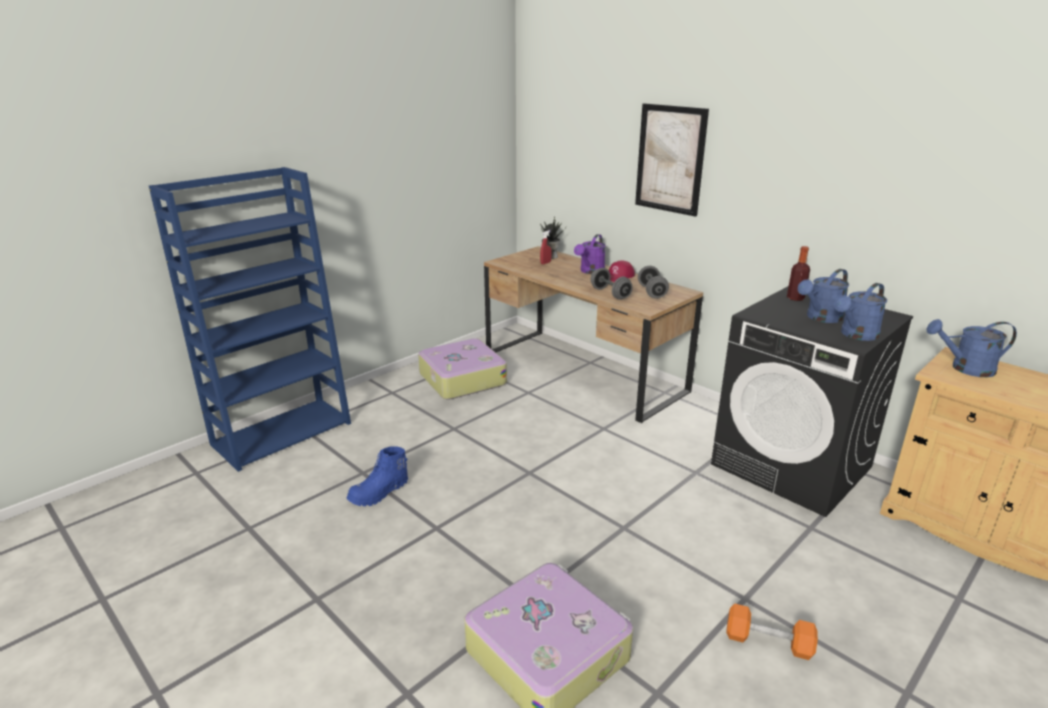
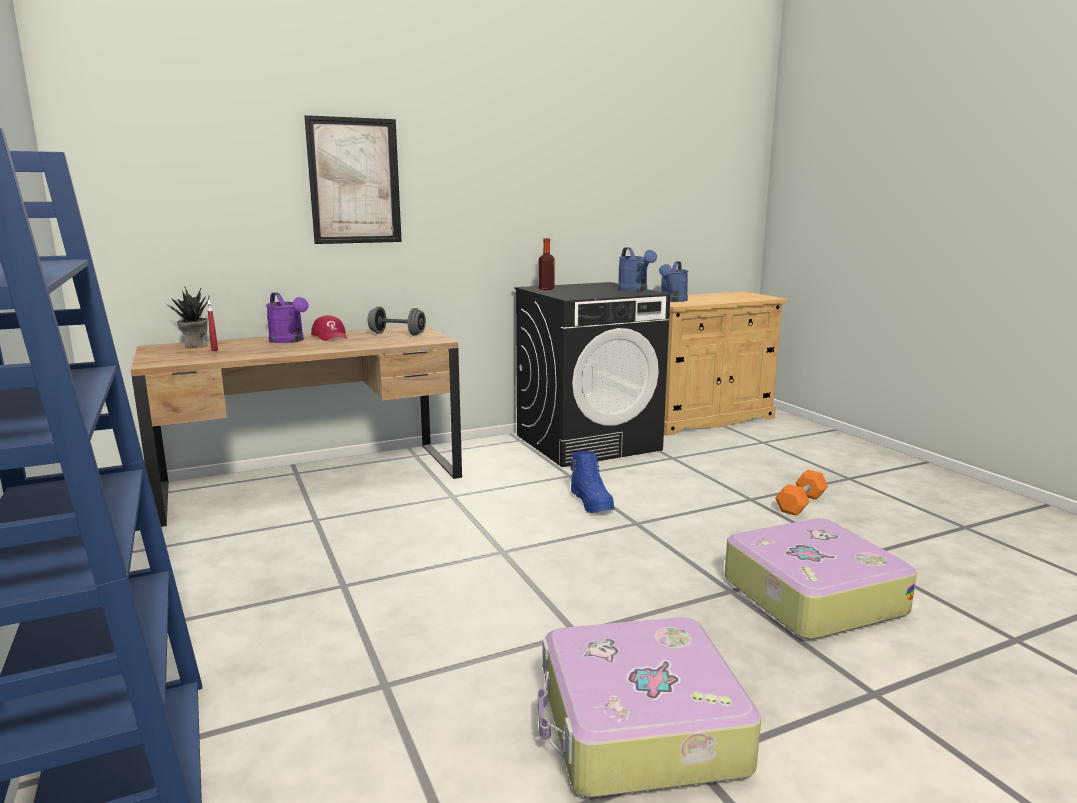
camera: 70 degrees left, 10 degrees down
(379, 493) = (459, 673): blue boot -> blue boot (592, 503)
(461, 379) = (204, 558): suitcase -> suitcase (639, 728)
(610, 294) = (374, 343): grey dumbbell -> none
(820, 318) = (595, 290): blue watering can -> none

